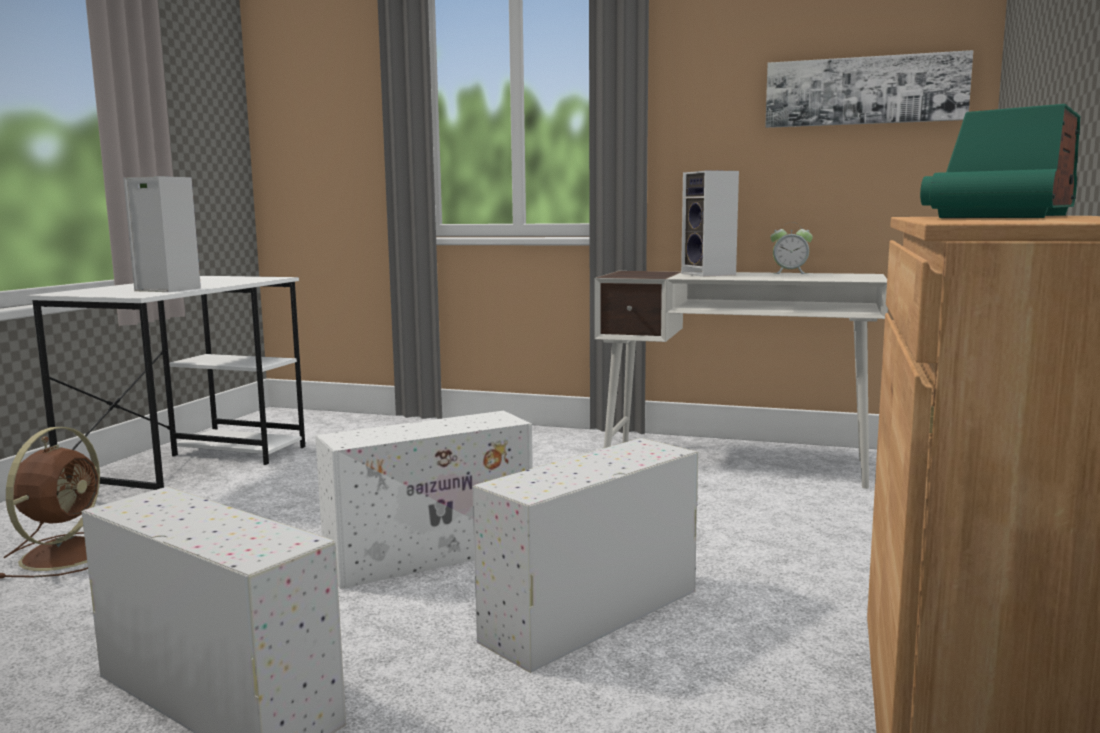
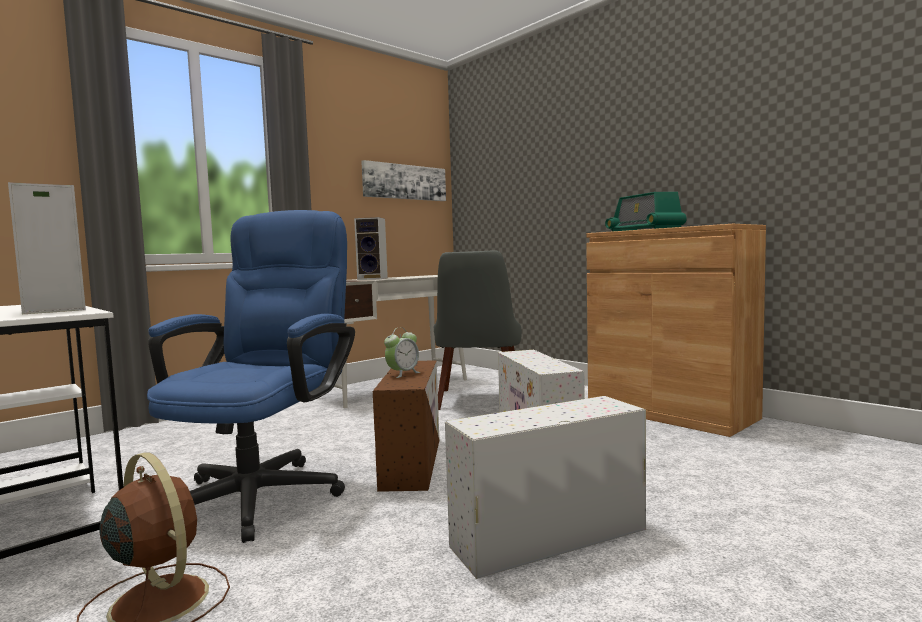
camera: 60 degrees left, 5 degrees down
(297, 516) = (264, 491): none -> blue office chair
(433, 555) = (412, 461): white storage box -> brown storage box
(746, 528) = (479, 403): none -> grey chair
(790, 273) = (399, 276): alarm clock -> alarm clock (403, 374)

